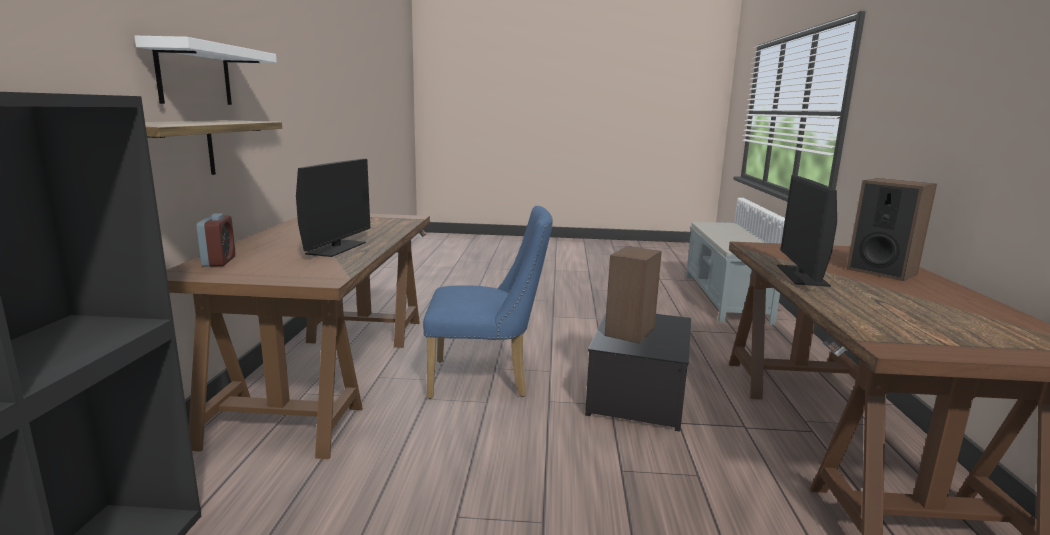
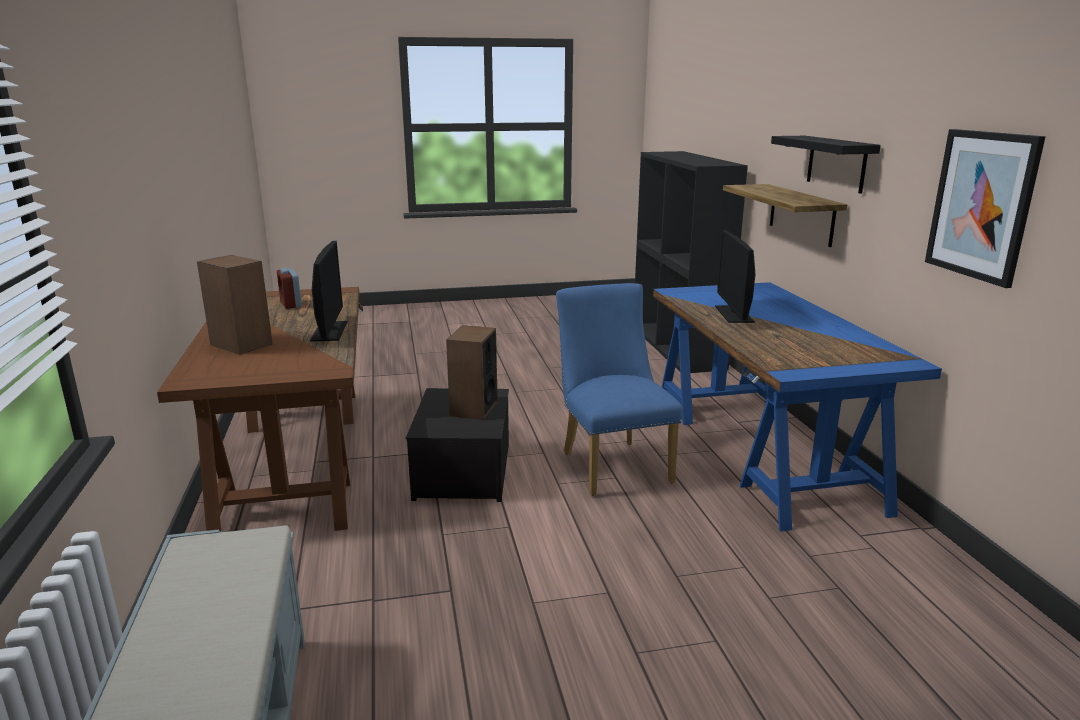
camera: 165 degrees right, 5 degrees up
(194, 75) = (836, 163): white shelf -> black shelf
(219, 261) = (772, 295): alarm clock -> alarm clock (291, 304)
(300, 95) = (982, 205): none -> picture
(329, 371) = (761, 448): brown desk -> blue desk
(487, 380) = (612, 463): blue chair -> blue chair turned 90 degrees clockwise

